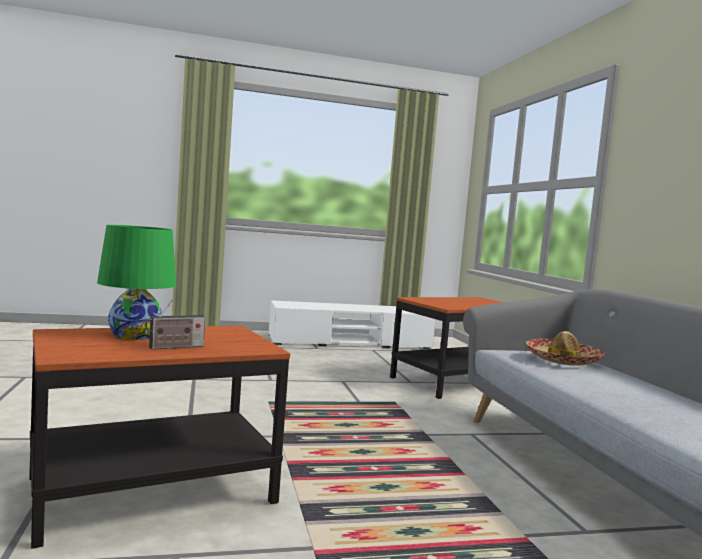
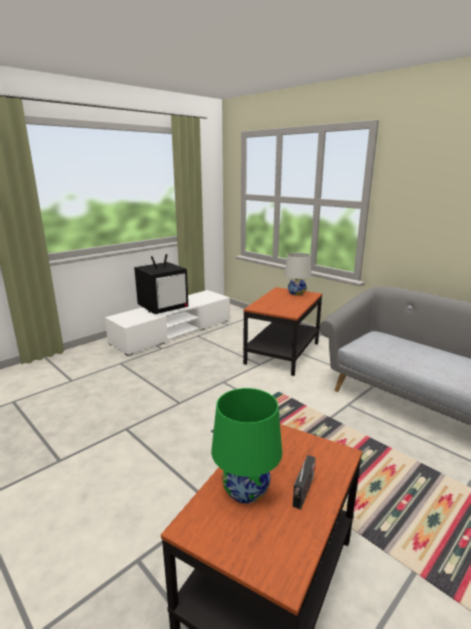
camera: 30 degrees left, 15 degrees up
(341, 306) = (163, 308): none -> television
(495, 302) = (296, 293): none -> white table lamp
(563, 360) = (398, 347): hat -> none

